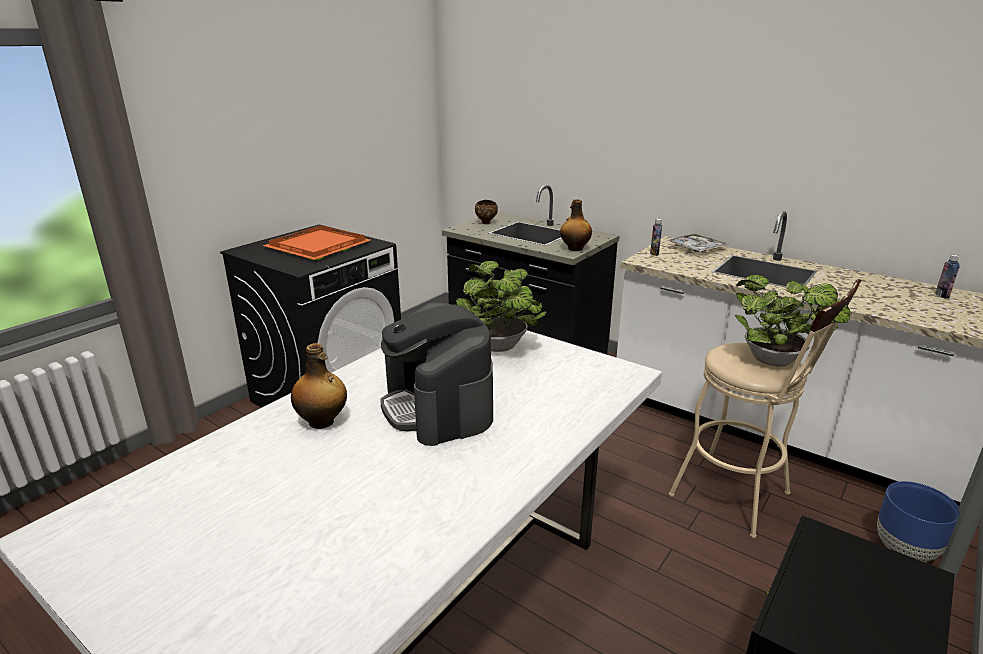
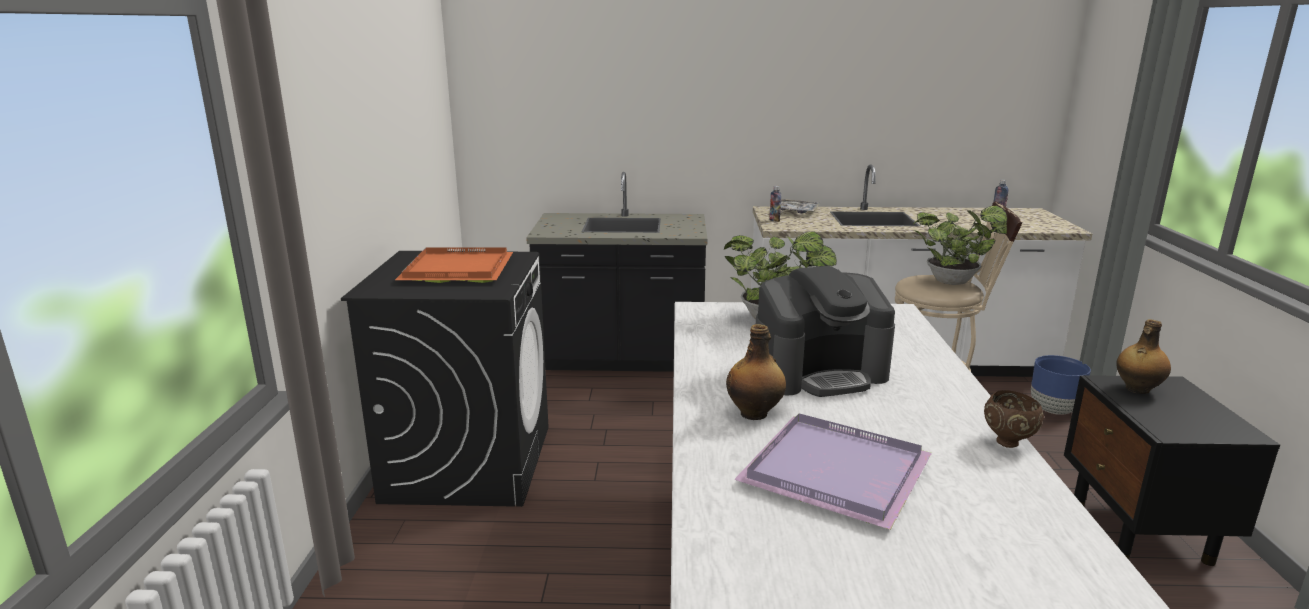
camera: 35 degrees left, 5 degrees down
(271, 497) = (837, 474): none -> purple tray
(438, 407) = (819, 372): coffee machine -> coffee machine turned 45 degrees counterclockwise
(486, 223) = (560, 224): brown bowl -> brown bowl (1009, 443)
(574, 249) = (691, 230): bottle -> bottle (1136, 389)

